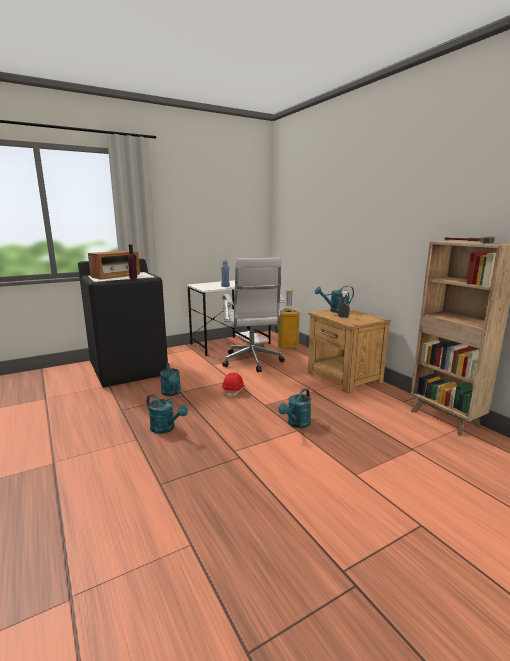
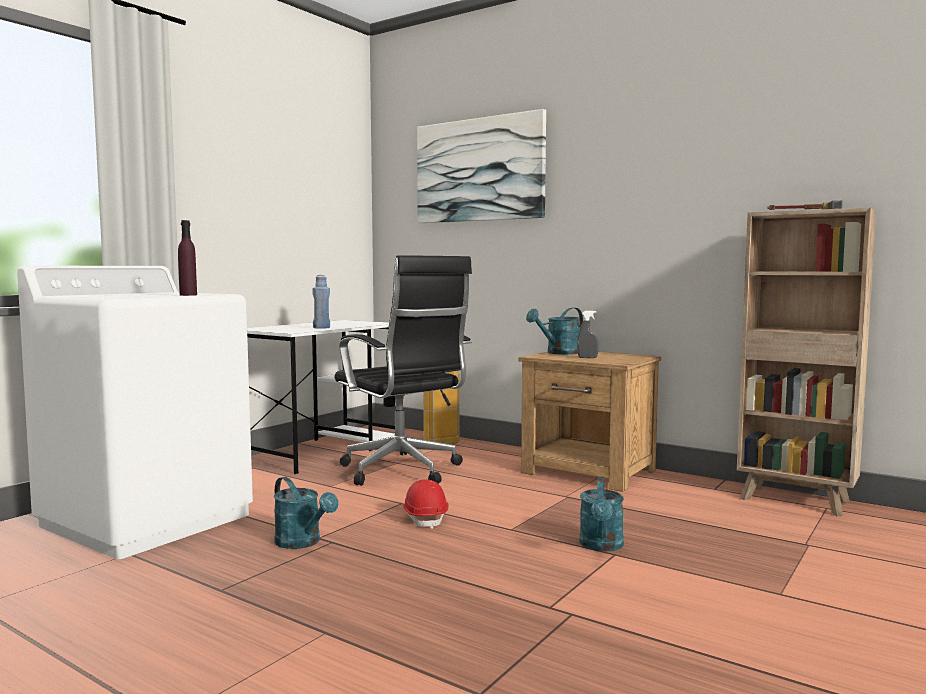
camera: 25 degrees left, 10 degrees down
(116, 276) = (134, 295): radio -> none
(129, 370) = (148, 520): black washing machine -> white washing machine
(166, 429) = (368, 601): turquoise watering can -> none
(252, 362) = (403, 472): white office chair -> black office chair
(315, 201) = (479, 170): none -> picture

